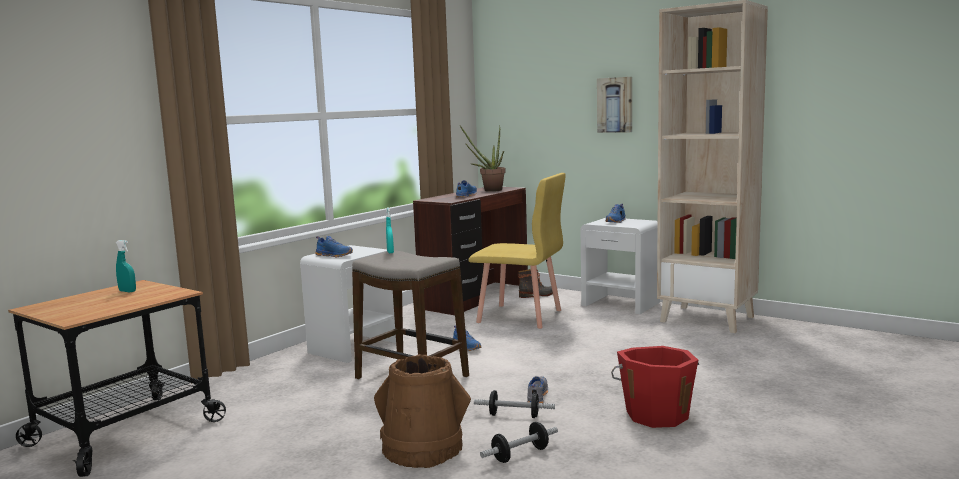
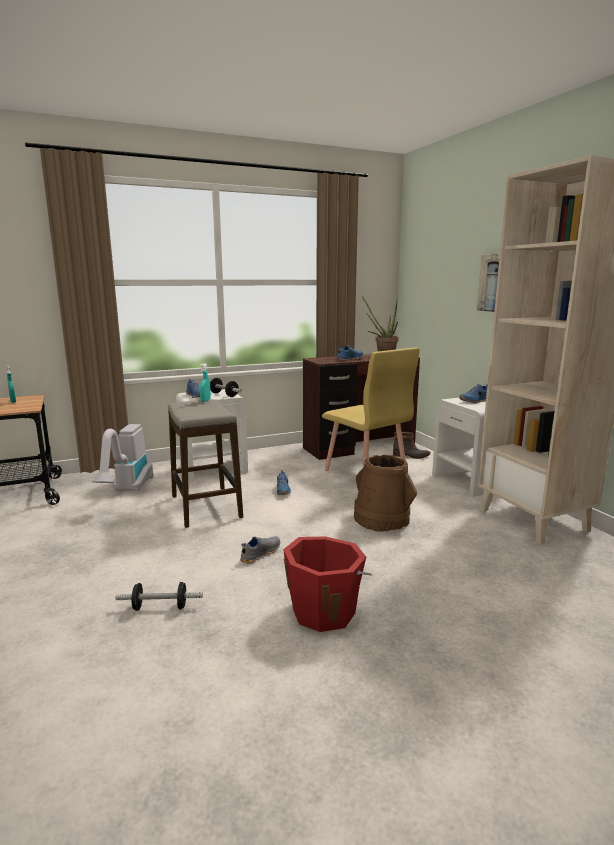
camera: 30 degrees right, 5 degrees up
(287, 386) = (127, 490): none -> vacuum cleaner
(423, 449) = (112, 573): brown bucket -> brown bucket (381, 519)
(514, 415) = (215, 567): dumbbell -> dumbbell (224, 395)

